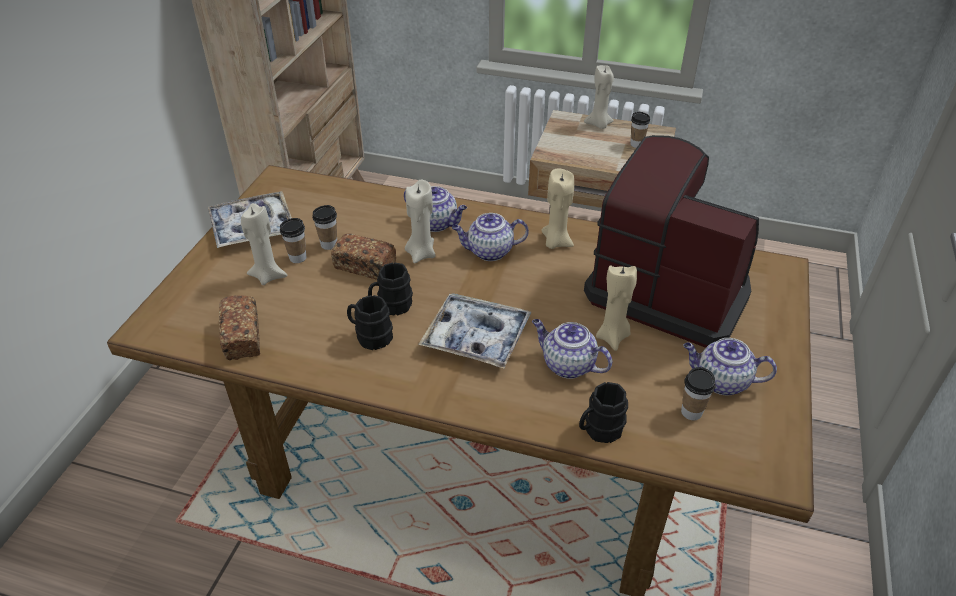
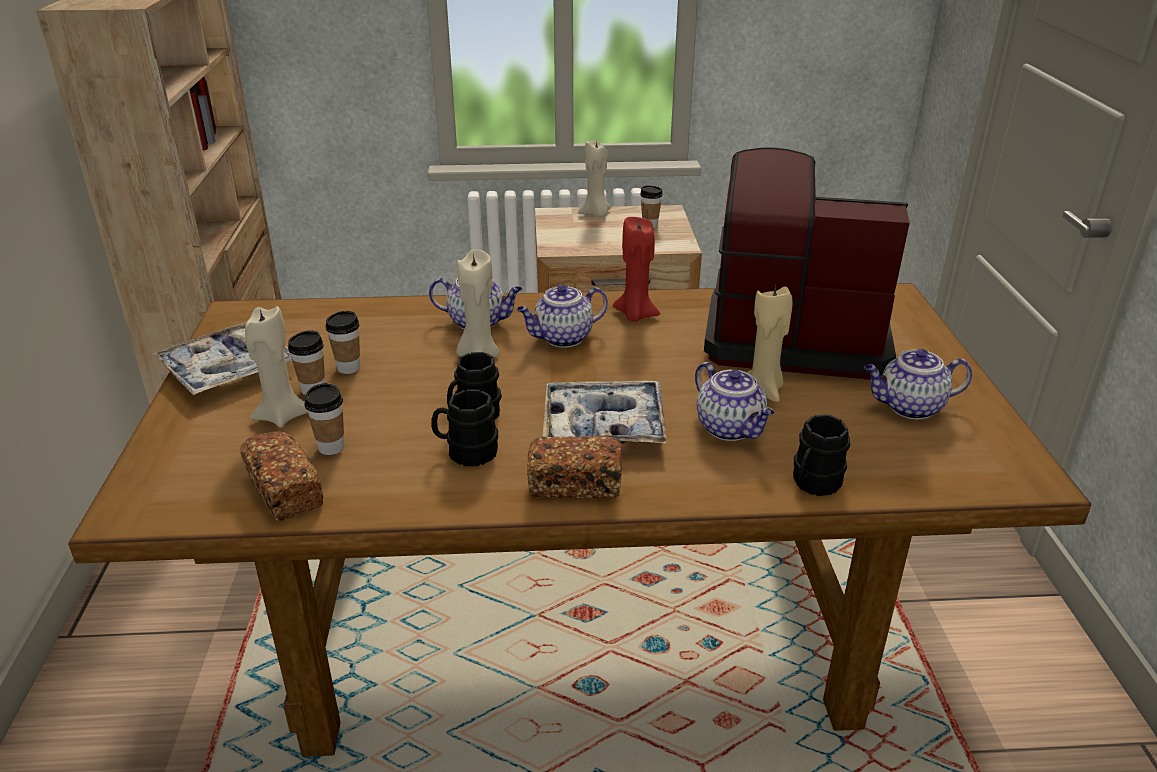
camera: 20 degrees left, 10 degrees down
(365, 266) = (412, 381): bread -> bread (575, 484)
(555, 242) = (635, 315): beige candle -> red candle
(567, 365) = (731, 429): teapot -> teapot turned 135 degrees counterclockwise
(691, 412) = (900, 443): cup -> cup (331, 447)

